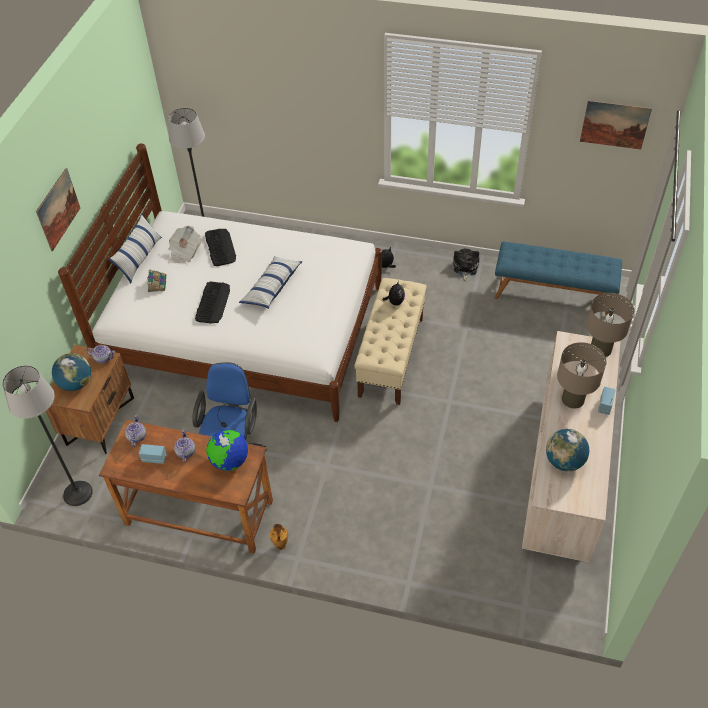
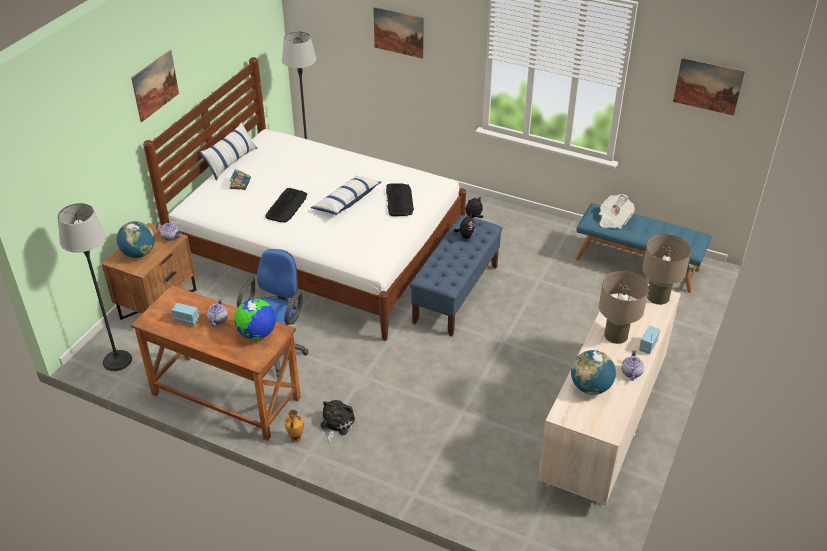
camera: 10 degrees right, 10 degrees down
(136, 436) = (176, 300): teapot -> teapot (631, 372)
(184, 252) = (274, 162): newspaper -> newspaper (613, 219)
(220, 247) = (309, 163): keyboard -> keyboard (399, 200)
(288, 96) = (398, 32): none -> picture
(391, 356) = (456, 293): beige bench -> blue bench
(465, 268) = (553, 229): plush toy -> plush toy (336, 424)

